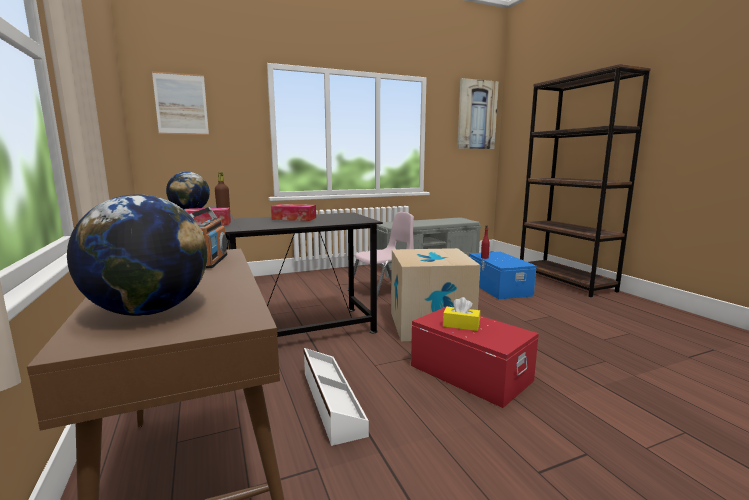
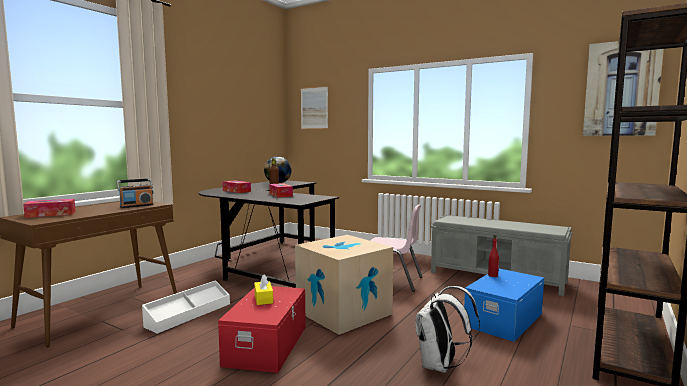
camera: 55 degrees right, 5 degrees down
(149, 311) = (51, 214): globe -> tissue box
(556, 323) = (440, 366): none -> white backpack

